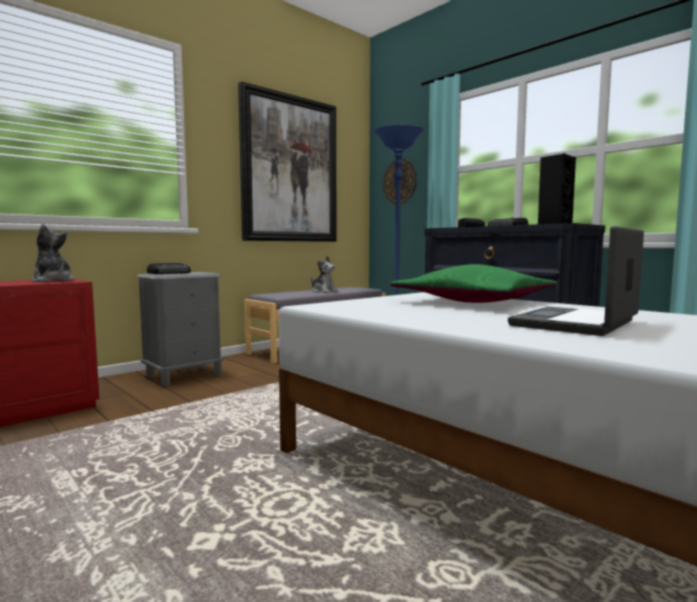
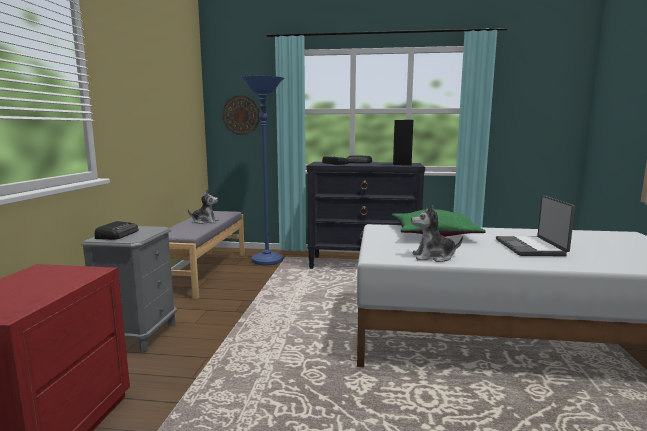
camera: 40 degrees left, 5 degrees up
(52, 281) = (59, 275): plush toy -> plush toy (433, 257)
(290, 170) = (160, 105): picture -> none

